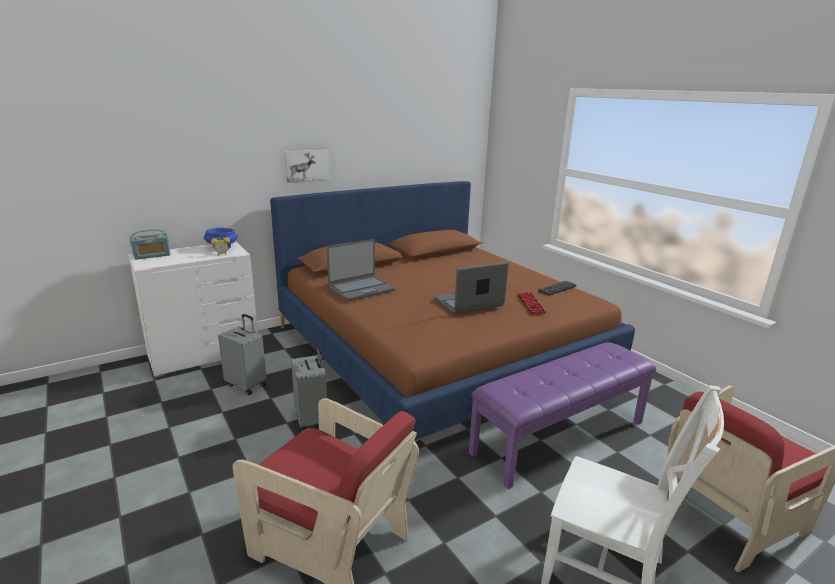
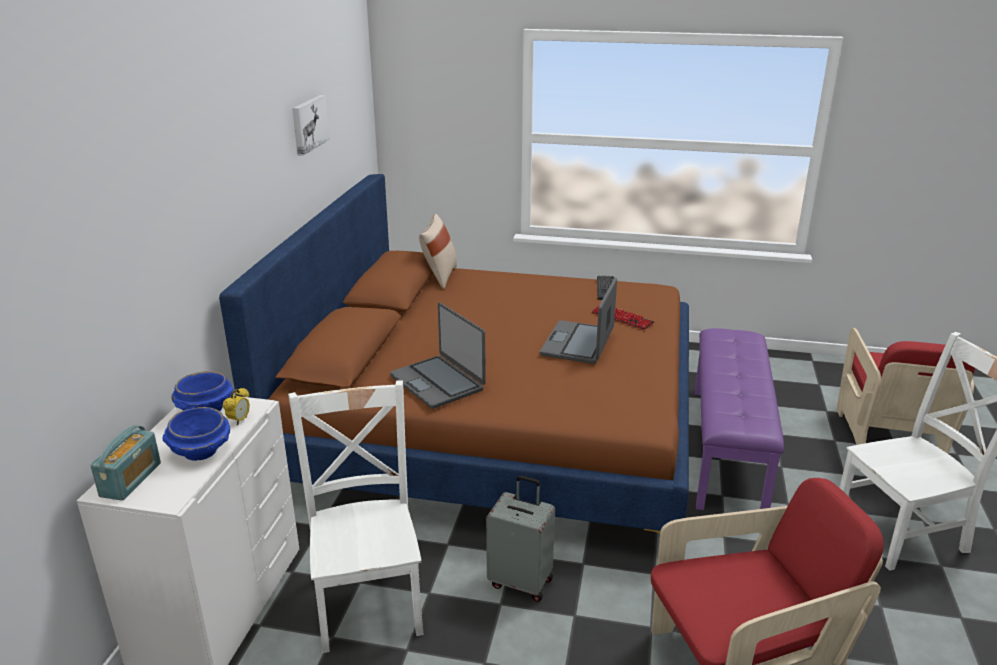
camera: 45 degrees left, 5 degrees up
(188, 257) = (201, 451): none -> blue bowl
(247, 385) = (368, 599): grey suitcase -> white chair
(307, 165) = (240, 220): picture -> picture (308, 124)
(361, 289) = (438, 382): laptop -> laptop turned 135 degrees clockwise
(470, 252) = (439, 276): none -> beige pillow

